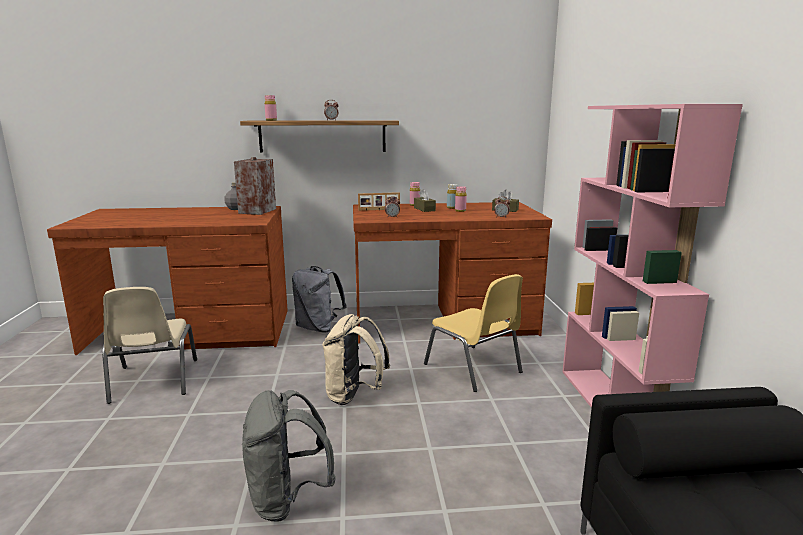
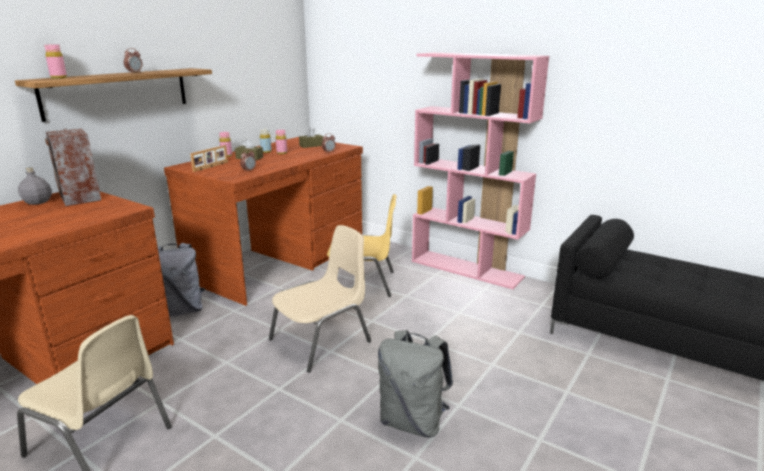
camera: 50 degrees left, 5 degrees up
(354, 396) = (322, 341): beige backpack -> beige chair

